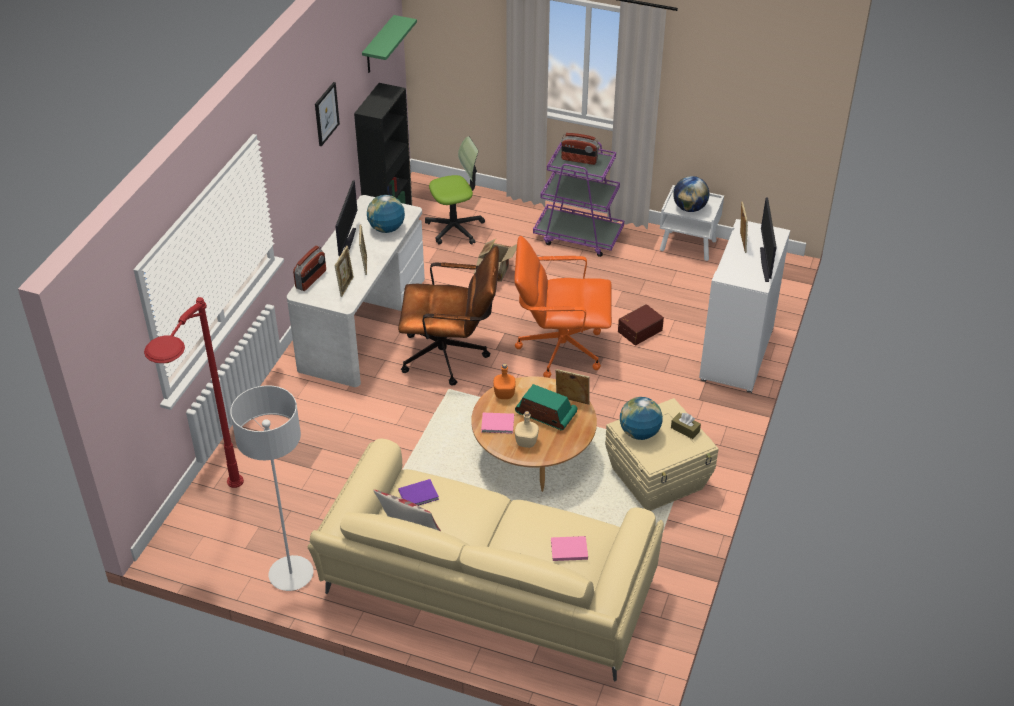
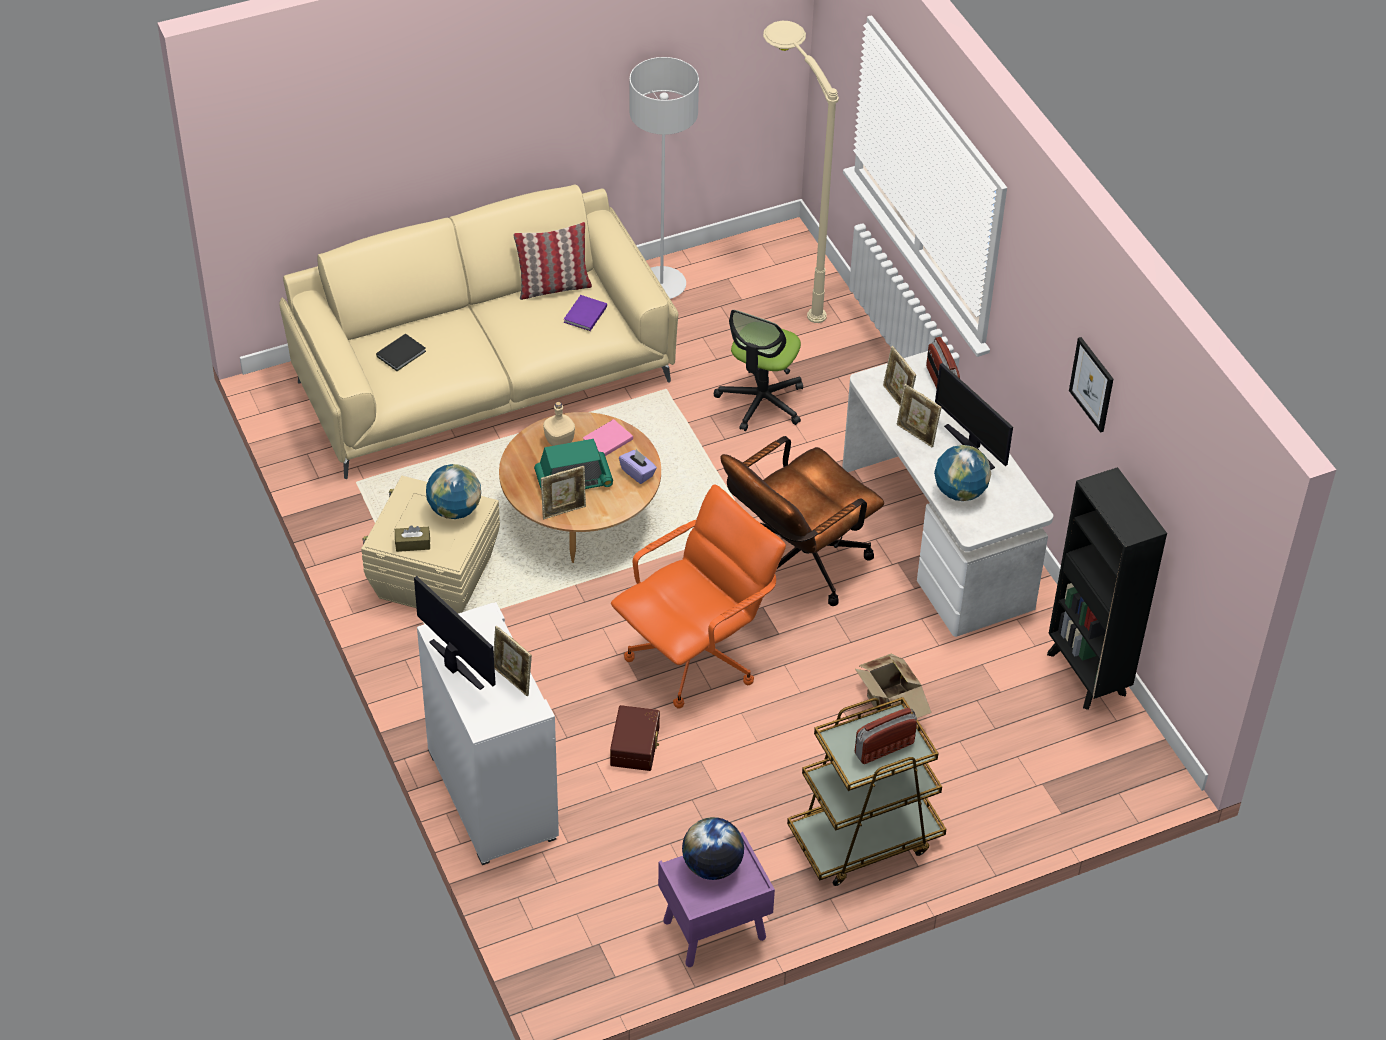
camera: 135 degrees right, 5 degrees up
(215, 520) = (784, 280): red floor lamp -> beige floor lamp
(378, 46) = (1196, 513): green shelf -> none
(455, 228) = (1022, 737): office chair -> office chair (761, 401)
(504, 395) = (638, 473): orange bottle -> purple tissue box
(568, 549) = (402, 353): pink book -> black book
(578, 236) = (864, 838): purple cart -> brown cart
(688, 245) = (713, 930): white nightstand -> purple nightstand

